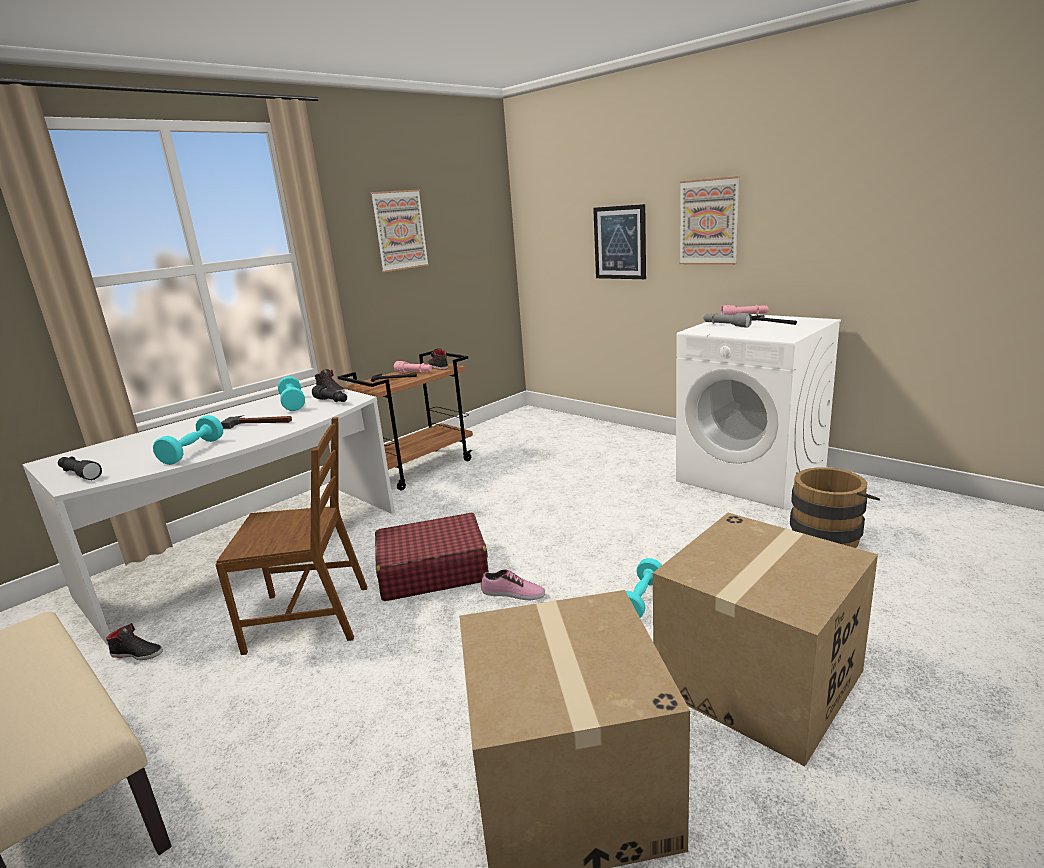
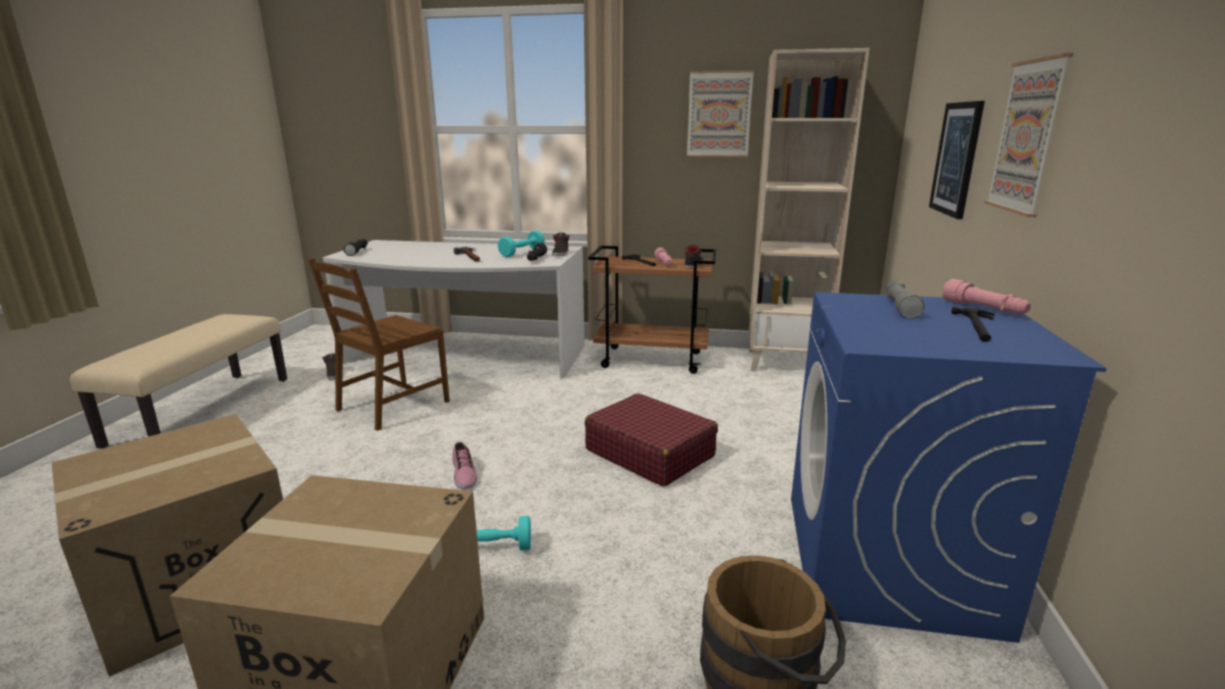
camera: 55 degrees right, 0 degrees up
(193, 451) = (405, 259): turquoise dumbbell -> none
(310, 617) = (392, 406): brown chair -> brown chair turned 75 degrees clockwise
(432, 571) = (479, 426): red suitcase -> red suitcase (649, 453)
(499, 428) = (786, 362): none -> beige bookcase
(752, 476) = (888, 562): white washing machine -> blue washing machine

